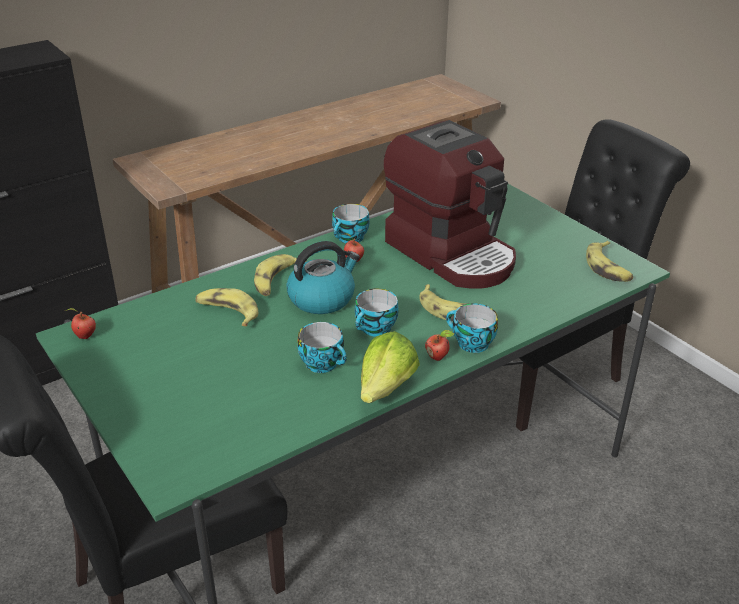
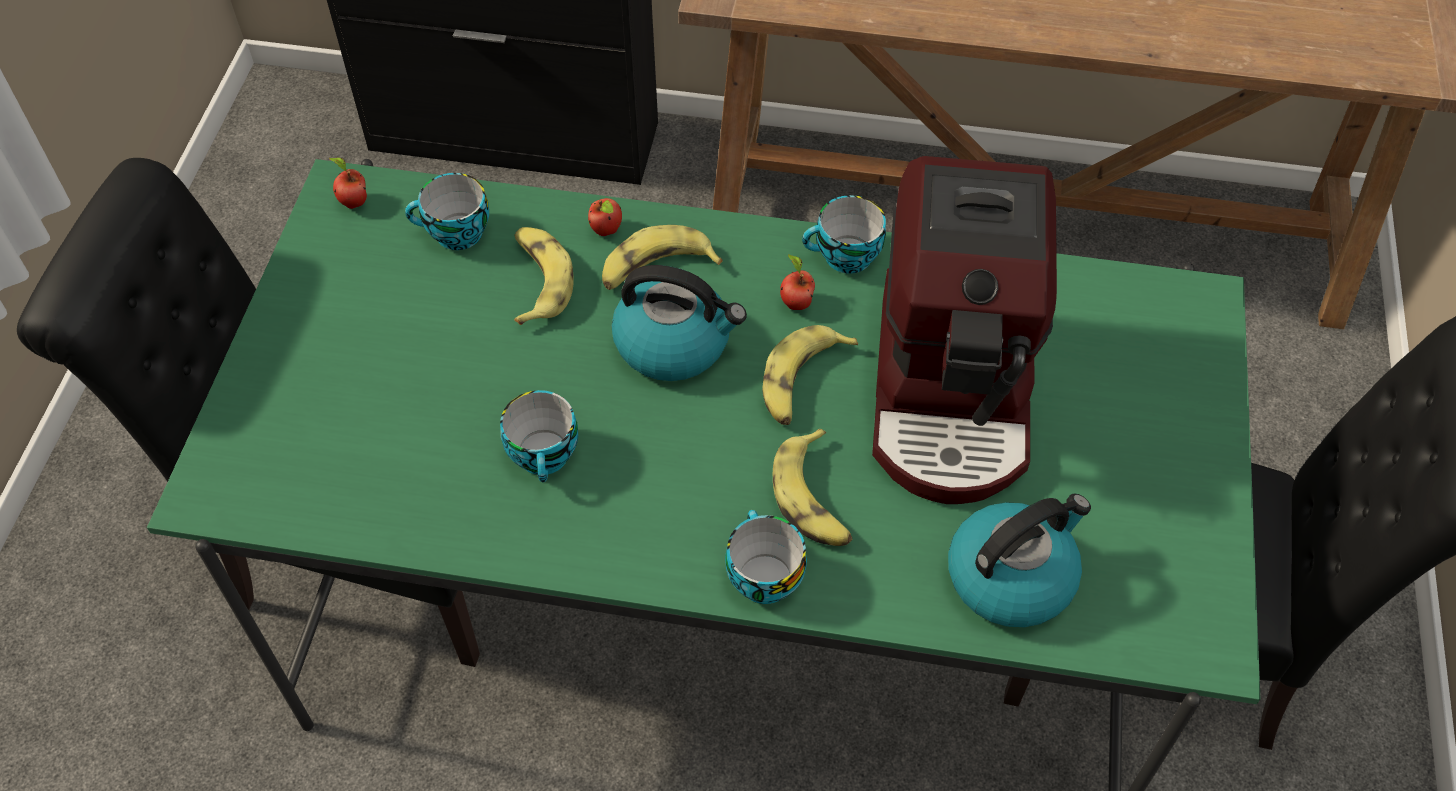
camera: 45 degrees right, 20 degrees up
(375, 329) = (674, 451): cup -> cup (455, 234)
(386, 387) = (568, 557): lettuce -> none
(438, 357) = (690, 563): apple -> apple (607, 231)
(552, 289) = (1011, 576): none -> kettle
(608, 268) = (1163, 607): banana -> banana (802, 382)

